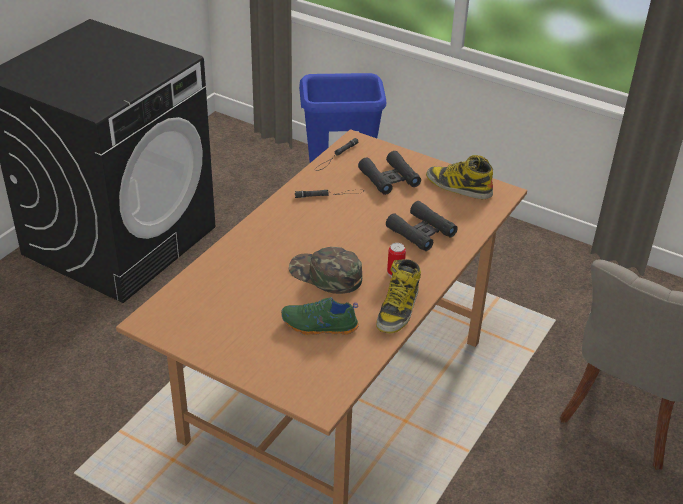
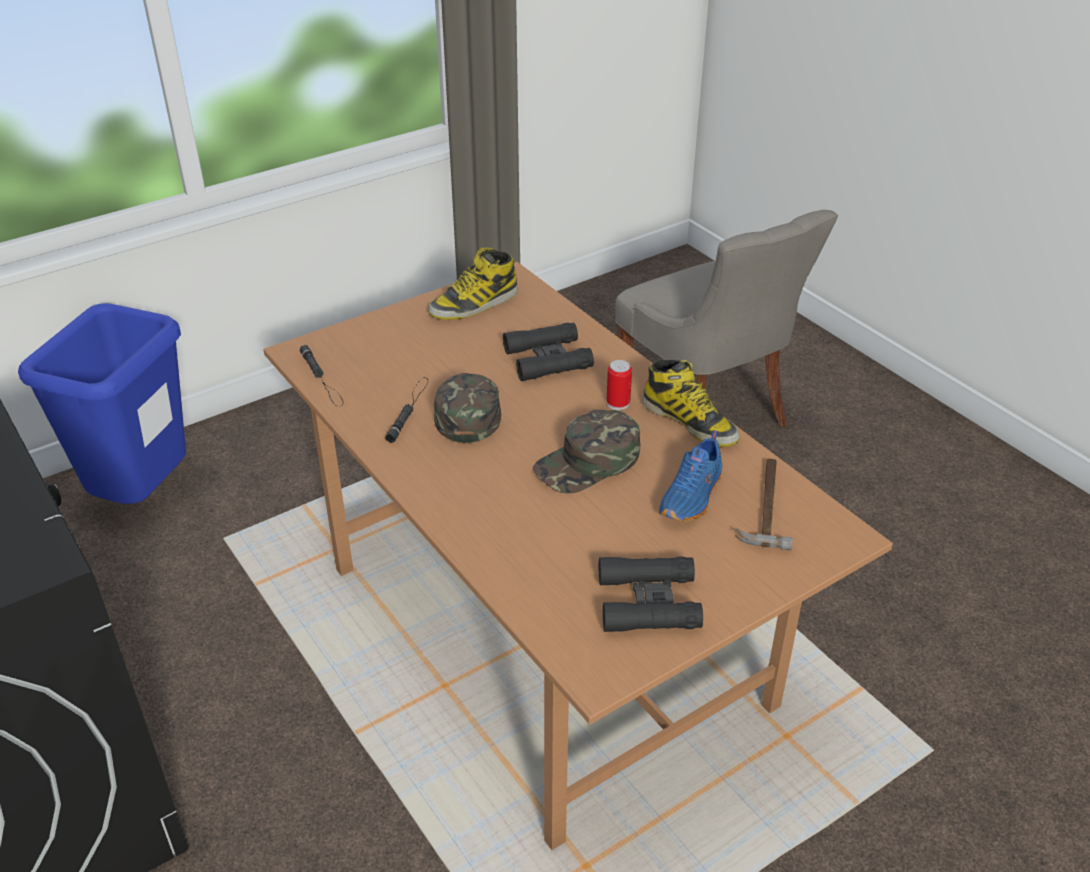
camera: 65 degrees left, 0 degrees up
(319, 326) = (693, 497): green shoe -> blue shoe
(330, 361) = (765, 505): none -> hammer
(344, 215) = (467, 410): none -> green cap
(389, 178) = (413, 350): black binoculars -> black binoculars (648, 602)

